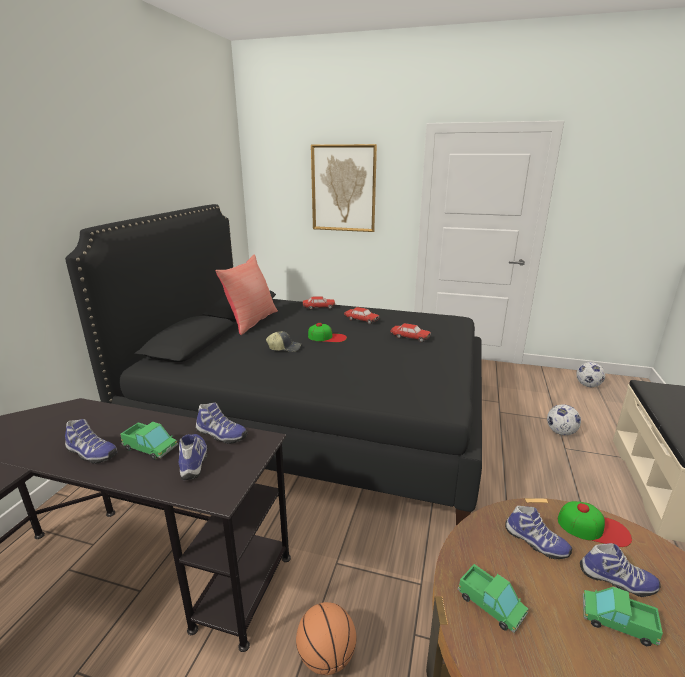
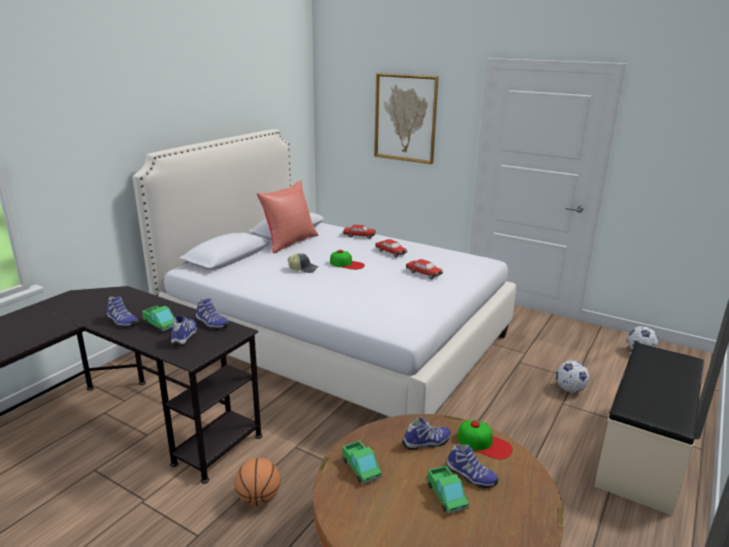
camera: 15 degrees right, 0 degrees up
(315, 417) = (335, 339): black bed -> white bed
(535, 542) = (426, 443): shoe -> shoe turned 75 degrees counterclockwise
(617, 622) = (446, 496): toy truck -> toy truck turned 150 degrees counterclockwise

